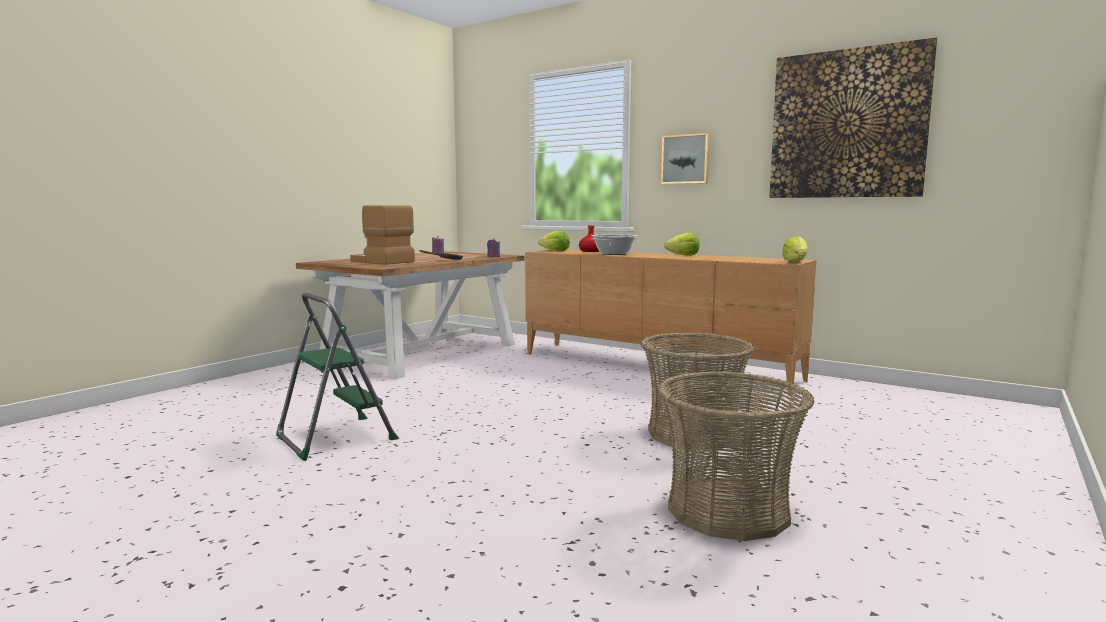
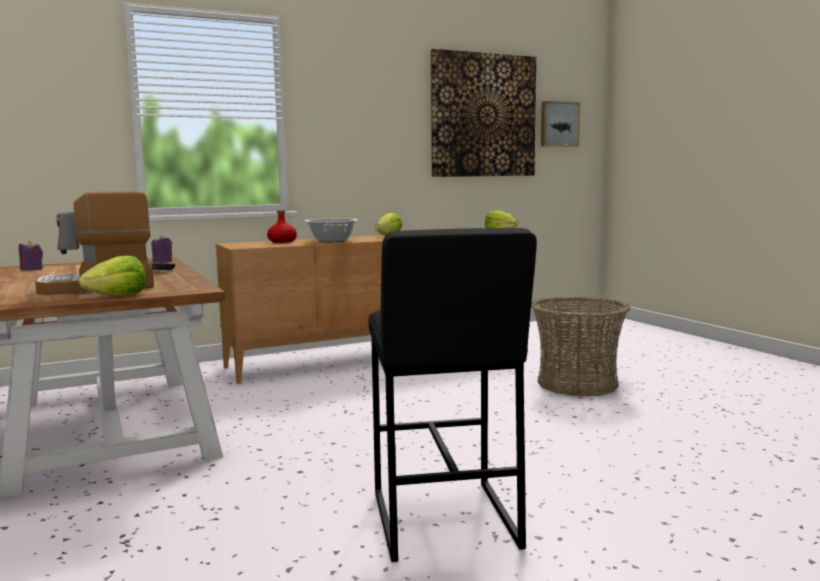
camera: 60 degrees left, 0 degrees up
(331, 438) = (445, 521): green step ladder -> black stool
(555, 251) = (247, 245): lettuce -> lettuce (118, 296)
(686, 159) = (351, 136): picture -> picture (558, 124)
(728, 510) = (732, 408): basket -> none

